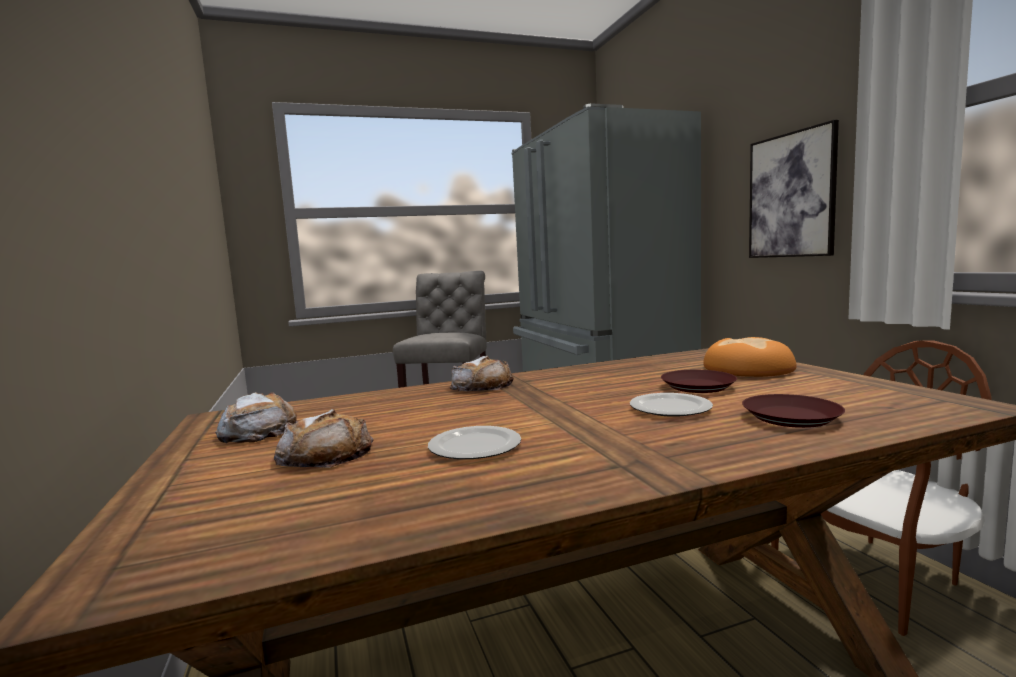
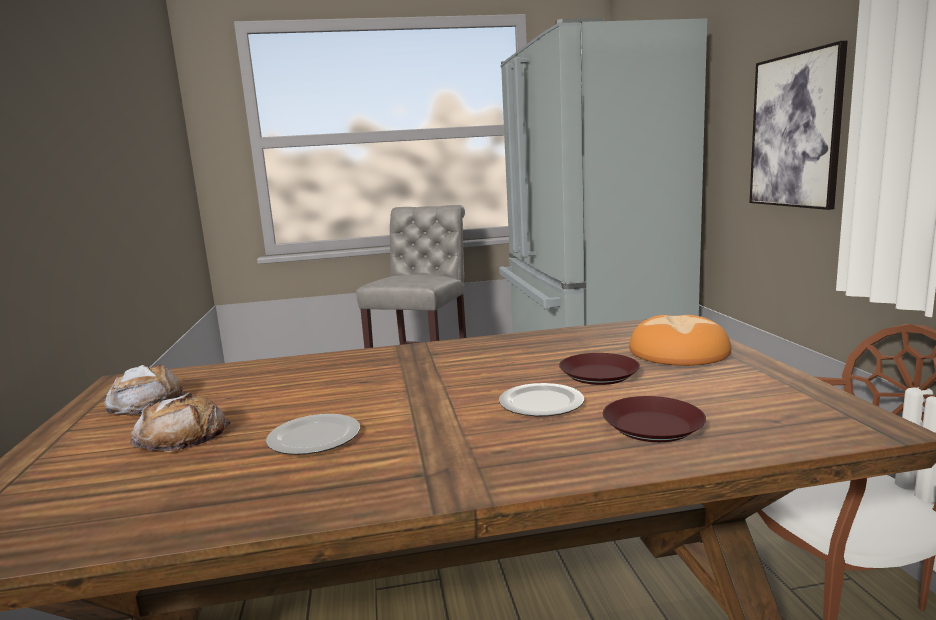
camera: 10 degrees right, 5 degrees up
(482, 385) = (385, 358): bread -> none

